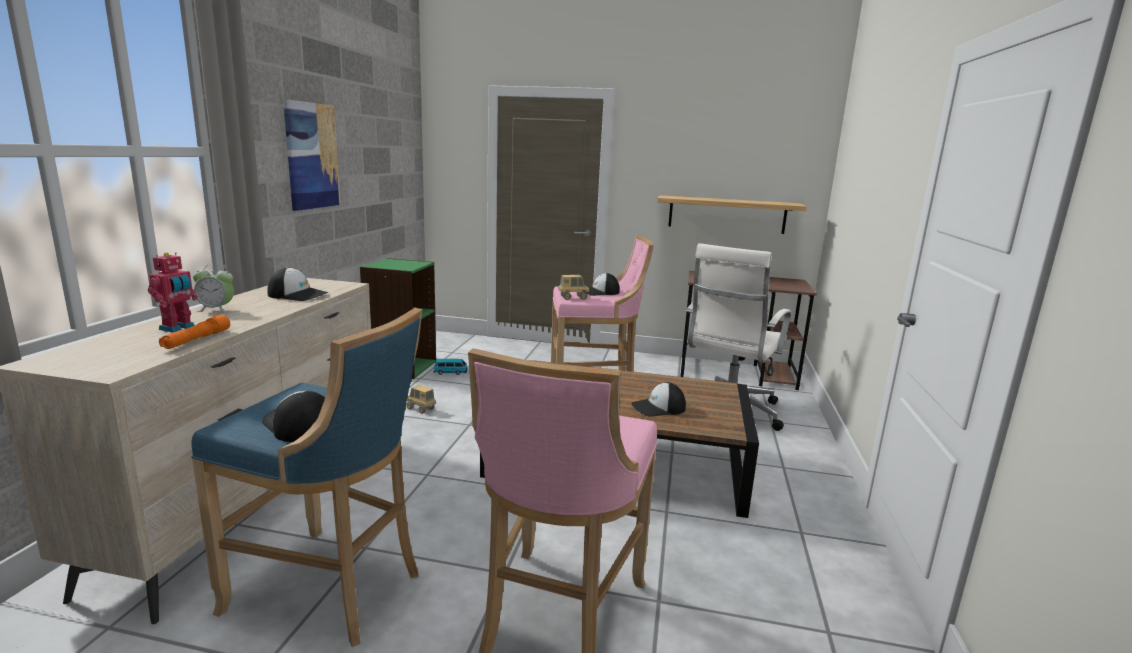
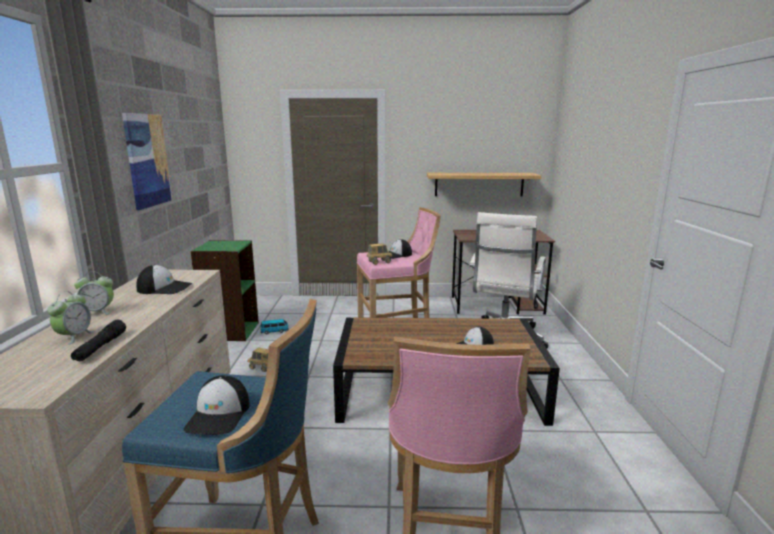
camera: 10 degrees left, 0 degrees up
(178, 328) = (74, 337): toy robot -> alarm clock
(197, 340) = (100, 347): orange flashlight -> black flashlight
(298, 424) = (219, 415): cap -> cap turned 120 degrees counterclockwise

